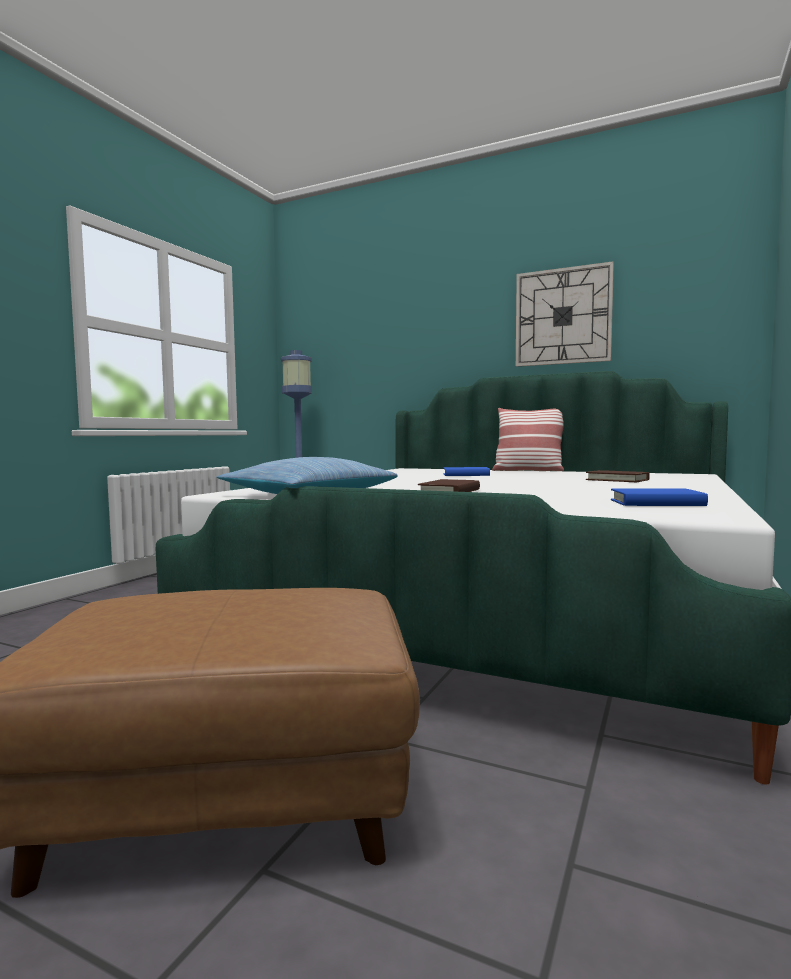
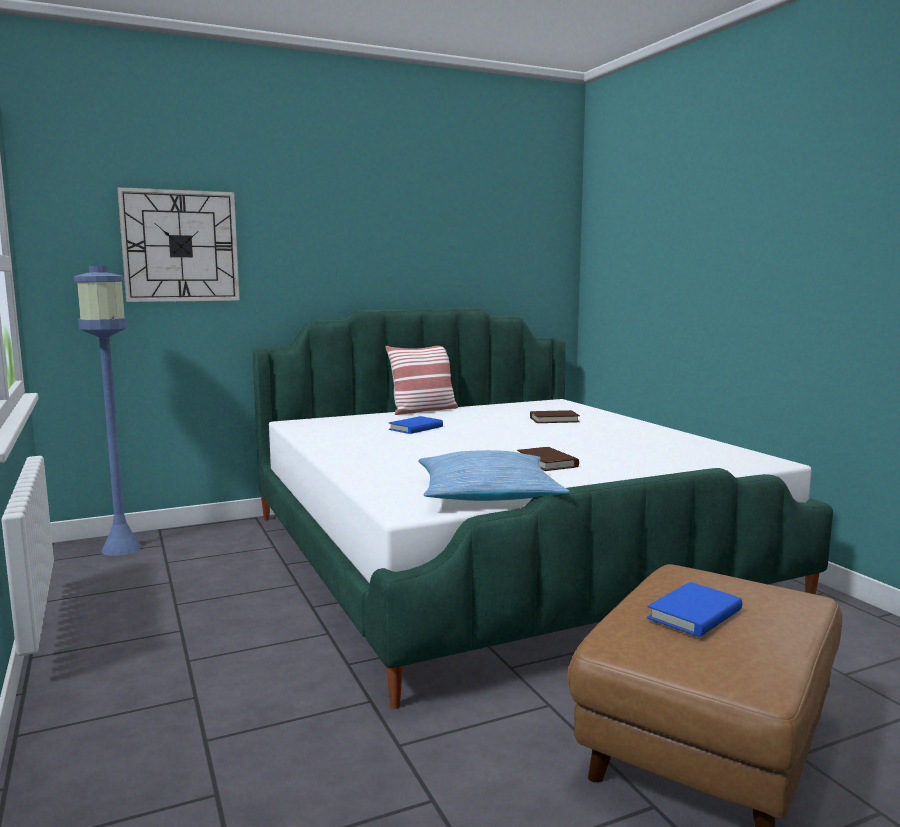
camera: 50 degrees left, 5 degrees up
(563, 316) = (428, 249): wall clock -> wall clock (180, 246)
(656, 503) = (698, 451): blue book -> blue book (695, 614)

